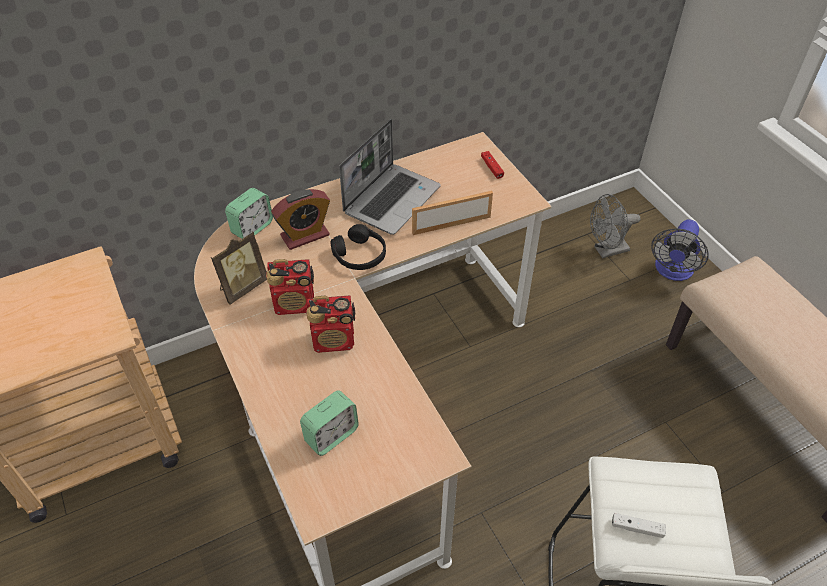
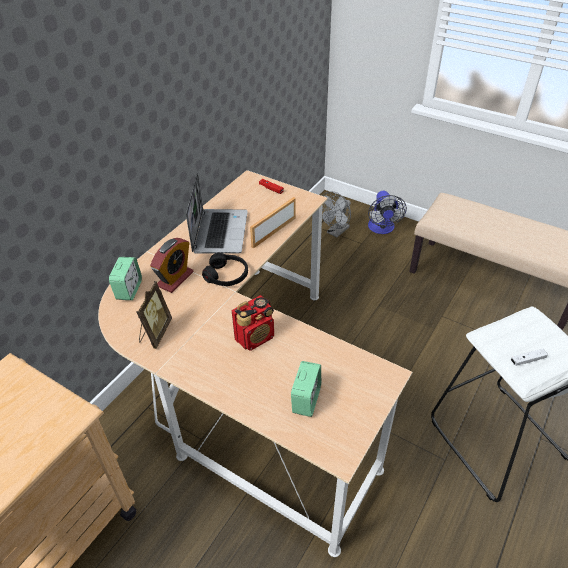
camera: 30 degrees left, 5 degrees down
(295, 304) = (206, 326): radio -> none

